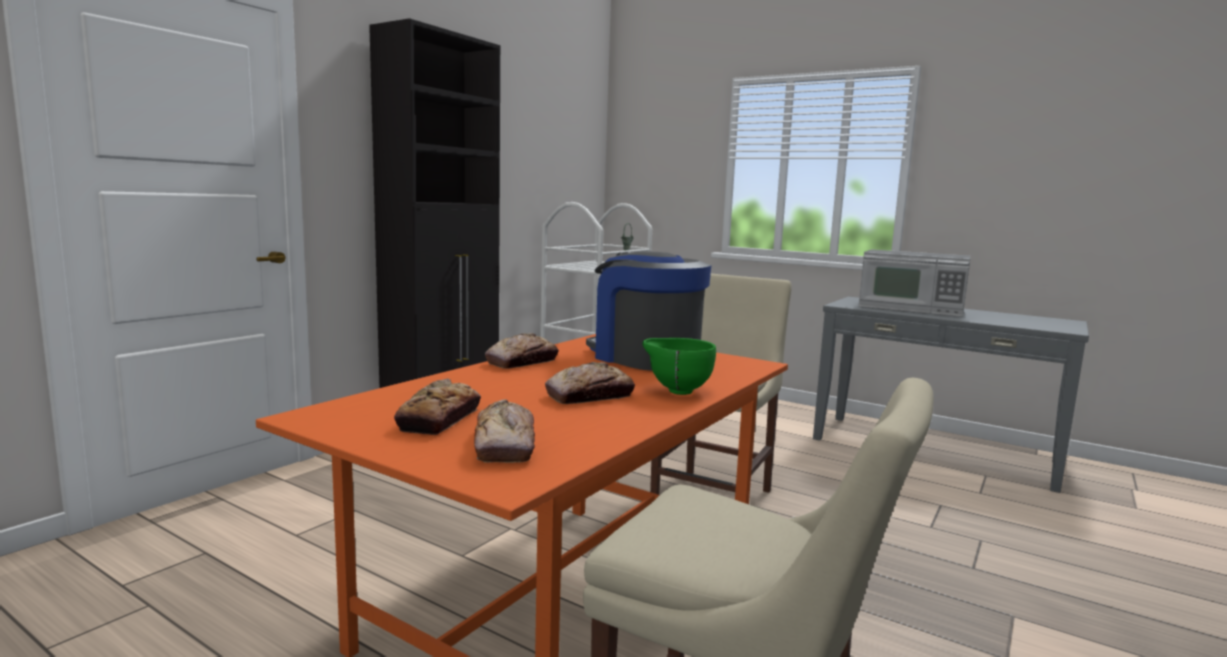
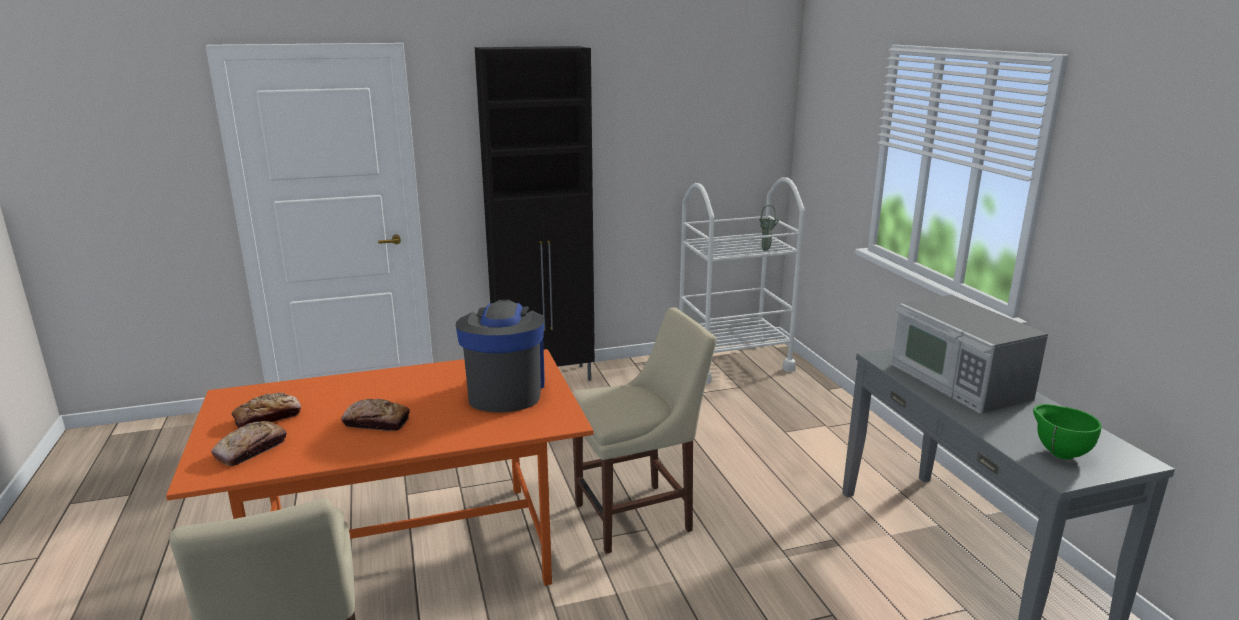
camera: 40 degrees right, 10 degrees up
(522, 362) = (418, 373): bread -> none
(676, 391) = (434, 435): green bowl -> green bowl (1058, 453)

